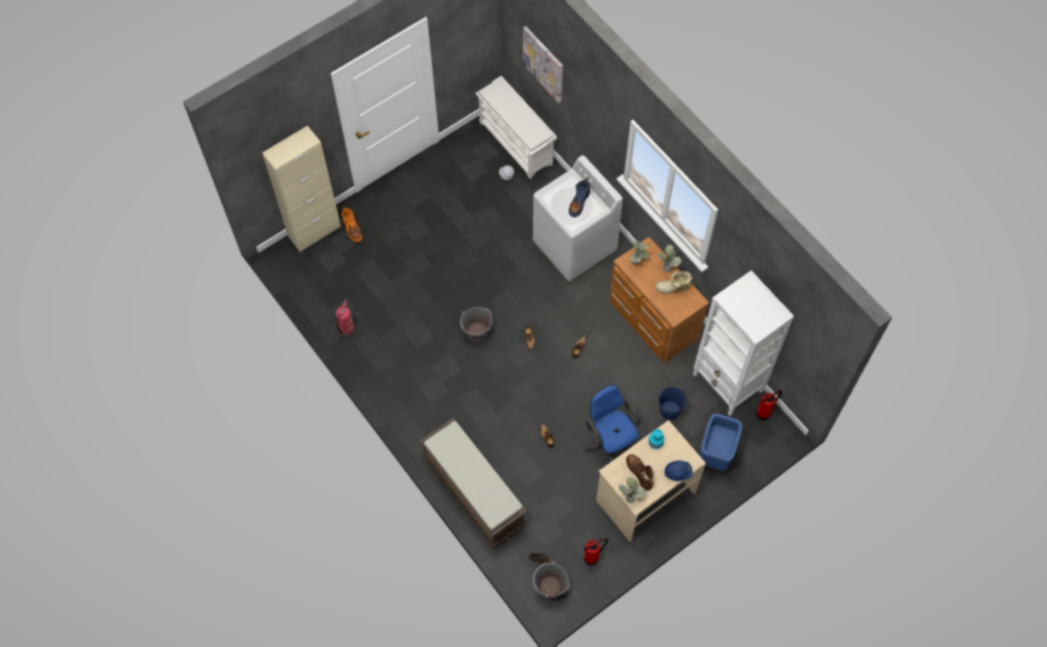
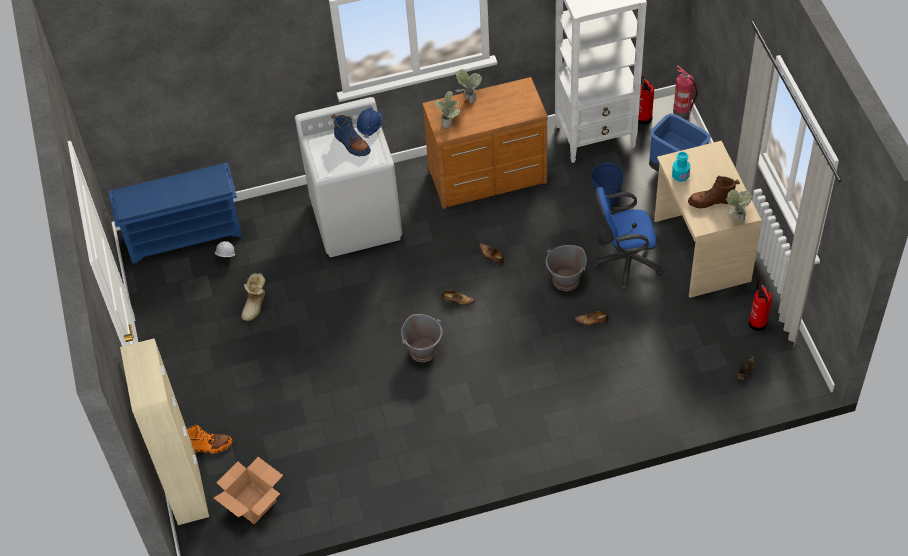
camera: 65 degrees left, 10 degrees down
(318, 273) = (252, 503): none -> cardboard box
(347, 330) = (353, 492): fire extinguisher -> fire extinguisher (682, 111)
(472, 491) = (632, 416): brown bench -> none
(517, 143) = (185, 234): white shoe rack -> blue shoe rack
(544, 64) = (168, 92): picture -> none
(550, 587) = (780, 374): grey bucket -> grey bucket (566, 280)
(673, 289) = (499, 102): boot -> boot (256, 305)
(678, 472) = (724, 167): blue hard hat -> blue hard hat (370, 126)

